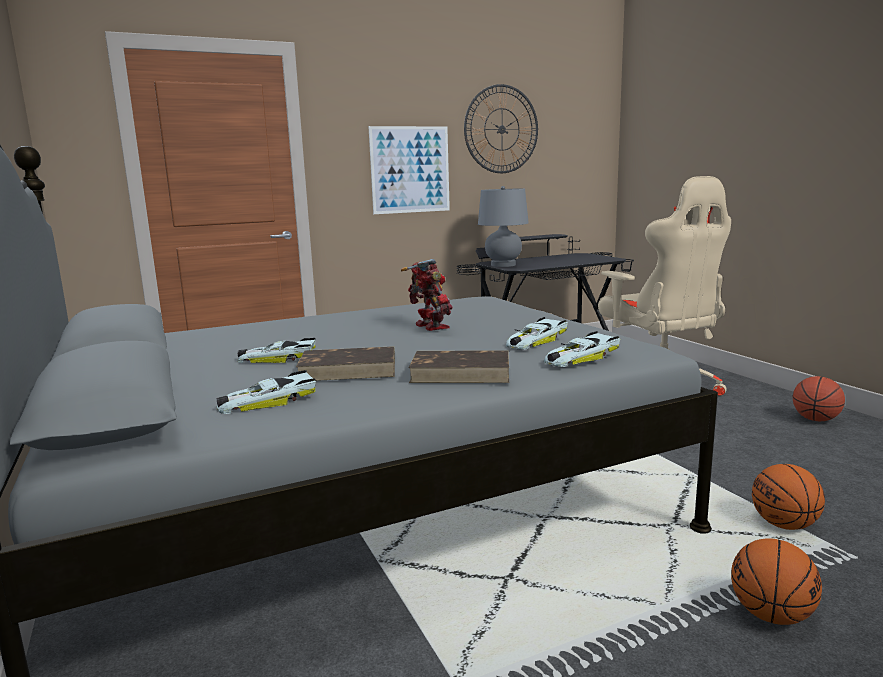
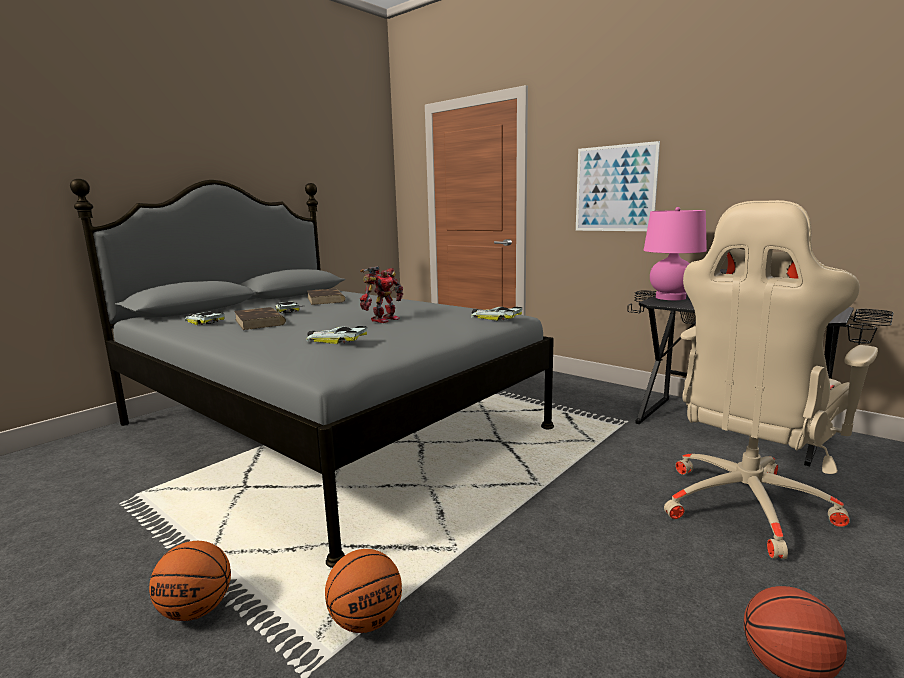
camera: 65 degrees right, 0 degrees up
(462, 372) = (253, 338): brown book -> brown book (326, 299)
(501, 129) = (735, 137): wall clock -> none
(503, 265) = (670, 297): grey table lamp -> pink table lamp
(578, 357) = (288, 353): toy car -> toy car (495, 317)

